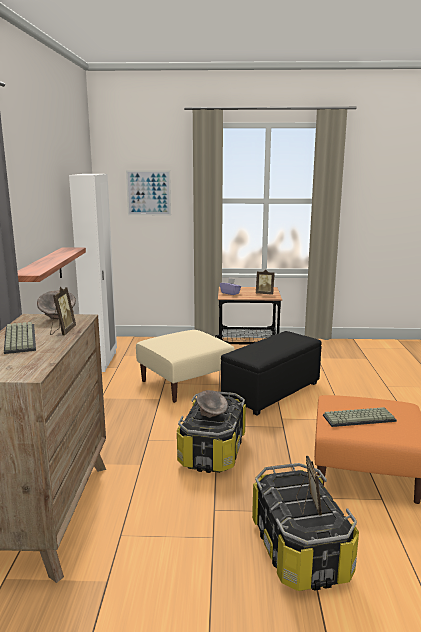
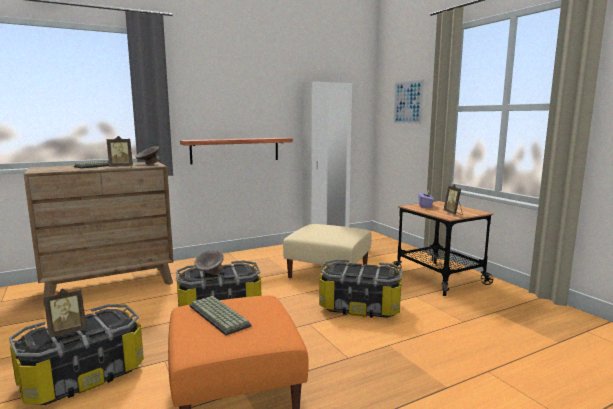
camera: 60 degrees right, 5 degrees down
(271, 392) = (360, 307): black ottoman -> storage box

